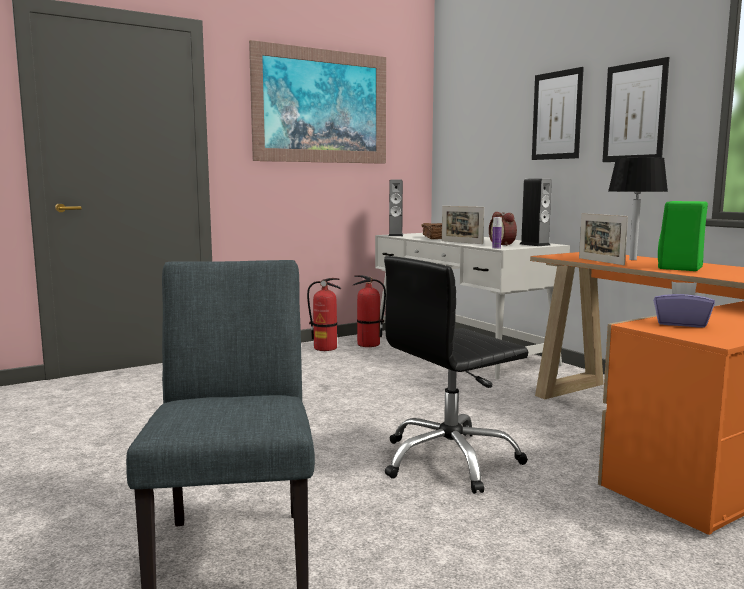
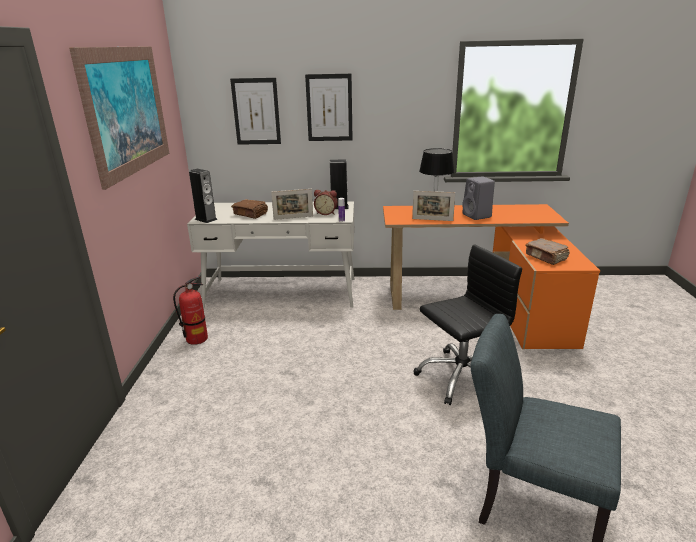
camera: 55 degrees left, 15 degrees up
(368, 345) = (217, 319): fire extinguisher -> none
(450, 461) = (460, 377): black office chair -> black office chair turned 120 degrees counterclockwise
(634, 112) = (396, 110): picture -> picture (256, 111)
(680, 268) = (477, 216): green speaker -> grey speaker
(680, 323) = (546, 257): purple tissue box -> brown book

